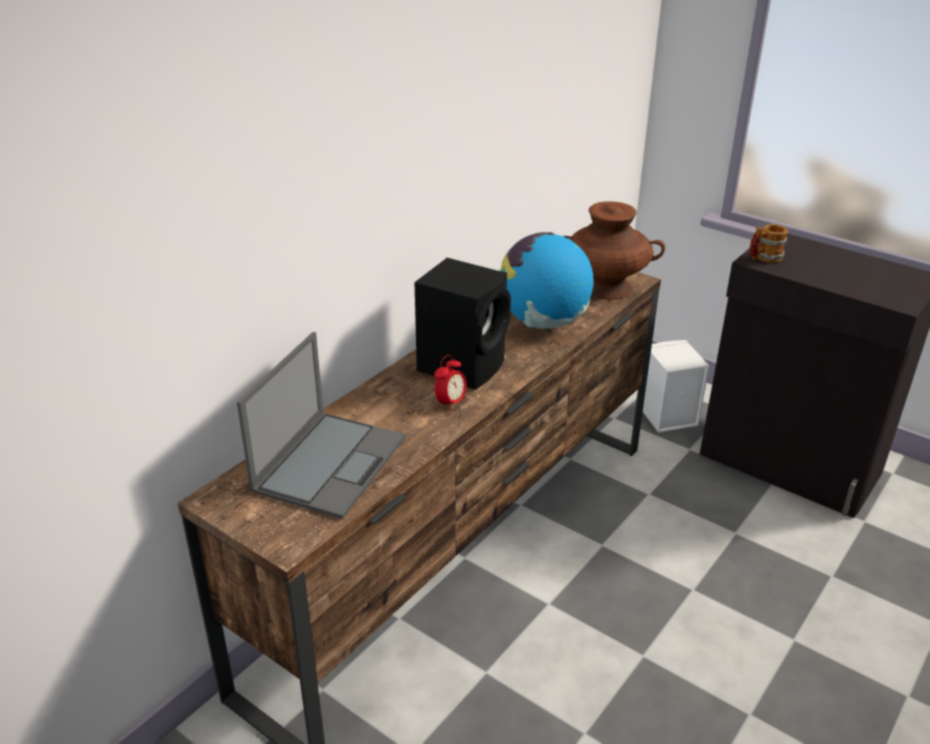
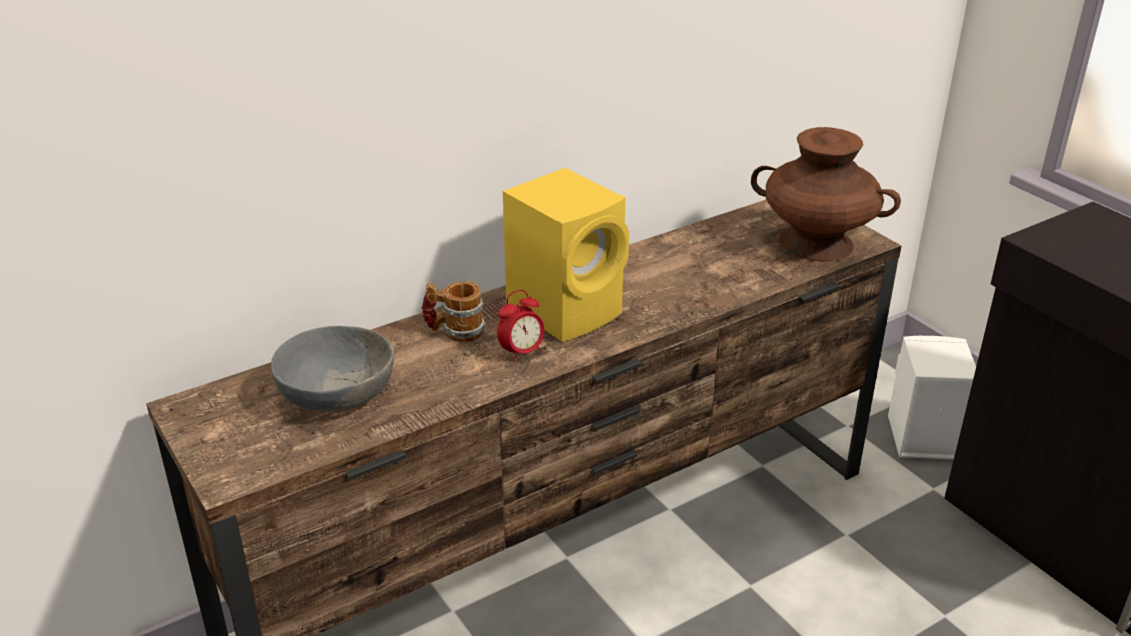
camera: 20 degrees right, 0 degrees up
(331, 462) = (337, 394): laptop -> grey bowl
(463, 365) = (568, 309): black speaker -> yellow speaker
(543, 322) = (704, 274): globe -> none
(764, 258) = (1053, 239): mug -> mug (454, 331)

